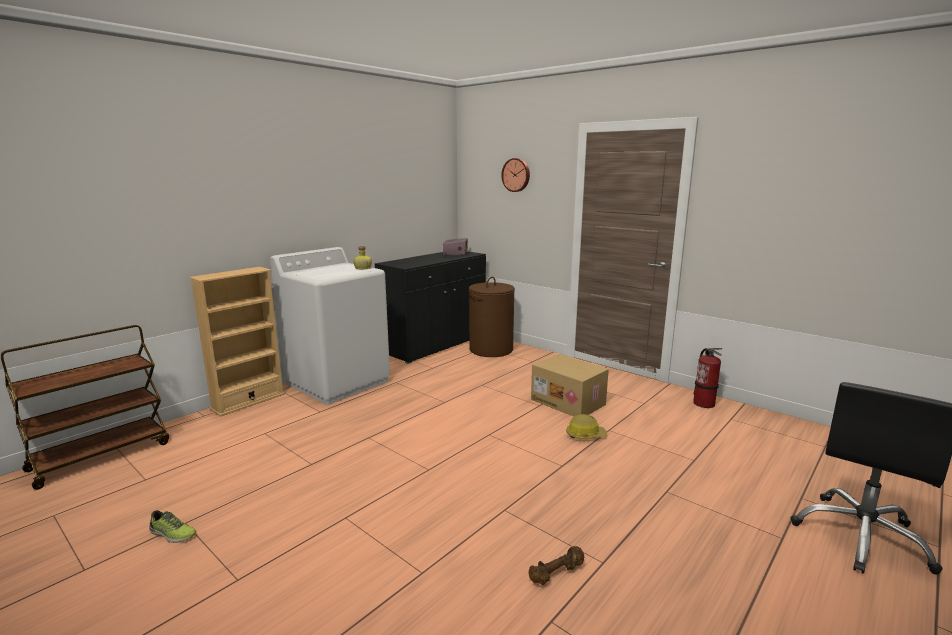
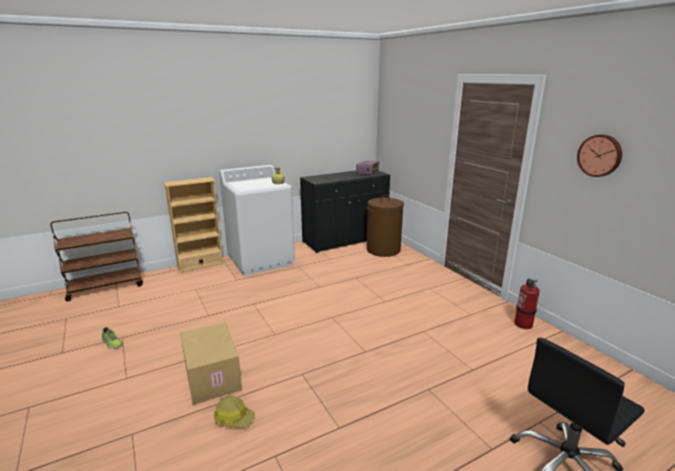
camera: 20 degrees right, 5 degrees up
(516, 175) = (414, 113): wall clock -> wall clock (600, 155)
(557, 573) = (302, 426): brown dumbbell -> none
(569, 402) = (410, 302): cardboard box -> cardboard box (213, 376)
(585, 435) = (401, 331): hard hat -> hard hat (234, 418)

